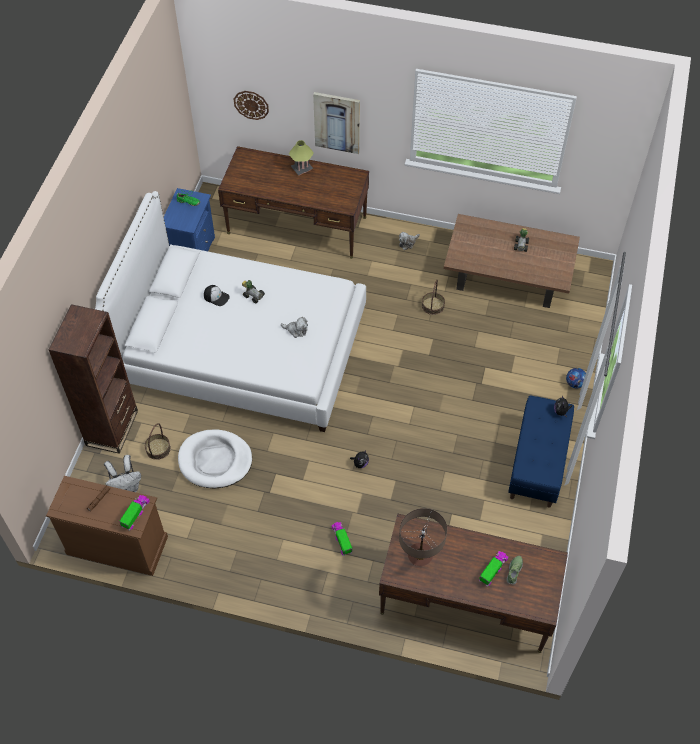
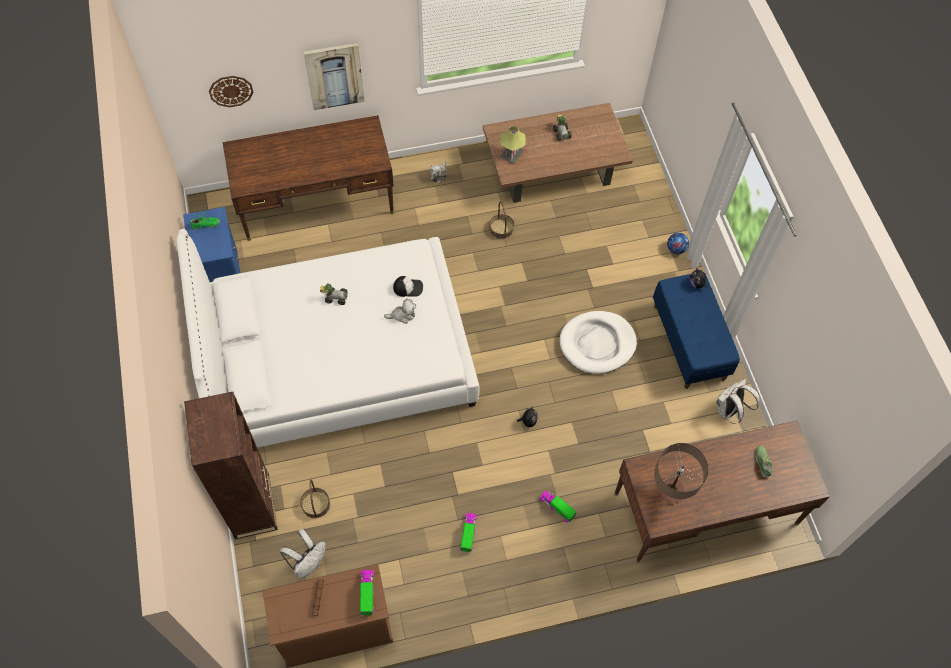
camera: 30 degrees left, 5 degrees up
(215, 461) = (383, 488): white dog bed -> white dog bed (597, 344)
(216, 297) = (297, 316): cap -> cap (408, 287)
(302, 168) = (307, 140): table lamp -> table lamp (511, 155)
(493, 570) = (743, 471): toy truck -> toy truck (468, 533)
(537, 534) = (729, 411): none -> white backpack

